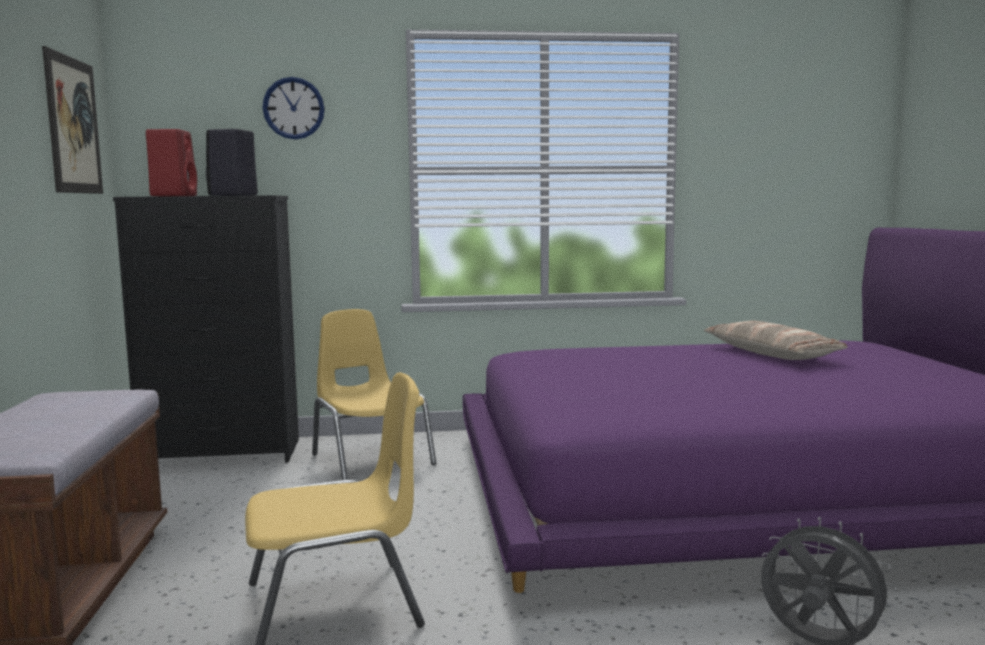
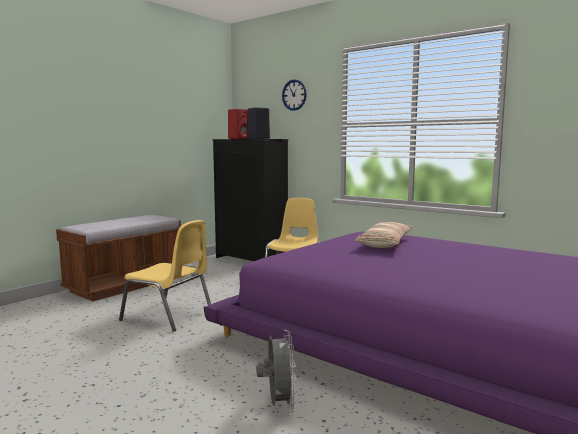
camera: 45 degrees right, 0 degrees up
(73, 125) = (201, 109): picture -> none
(771, 354) = (495, 256): pillow -> pillow (385, 244)

